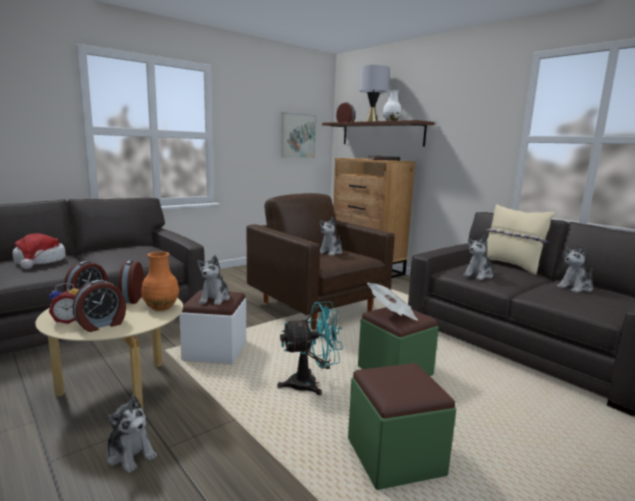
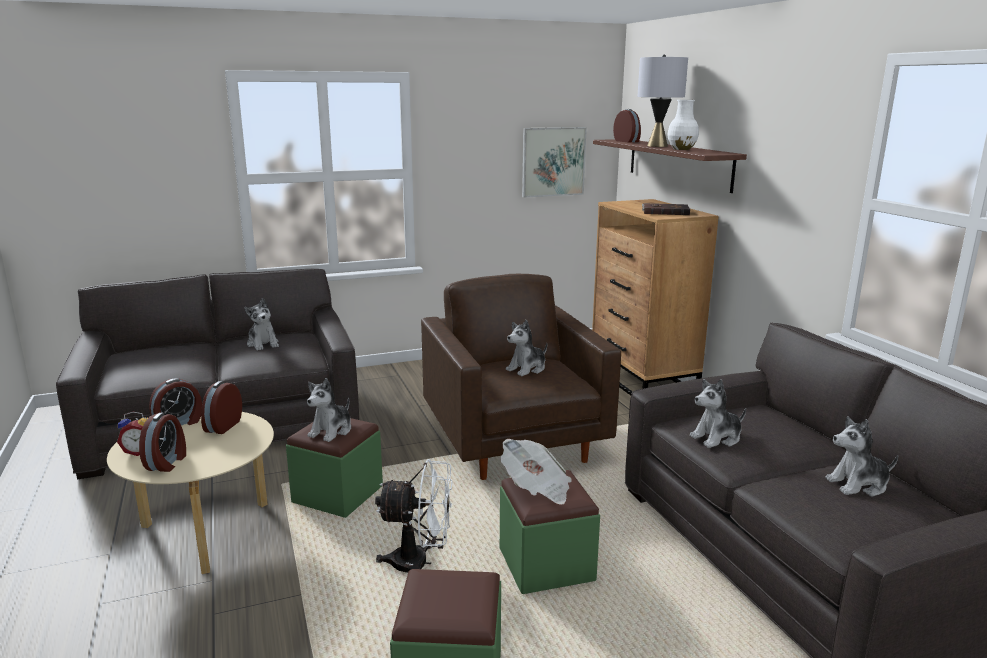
camera: 20 degrees right, 5 degrees up
(39, 261) = (165, 355): hat -> none
(102, 325) = (167, 462): alarm clock -> alarm clock turned 60 degrees counterclockwise
(130, 454) = (174, 613): plush toy -> plush toy (263, 344)
(161, 307) = (244, 444): orange vase -> none
(215, 351) = (338, 494): white ottoman -> green ottoman
(310, 384) = (420, 563): turquoise fan -> white fan
(510, 265) = (800, 422): beige pillow -> none

